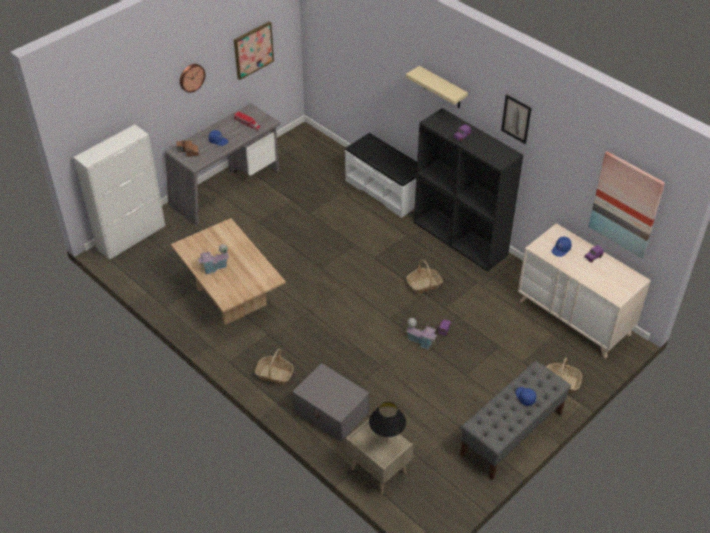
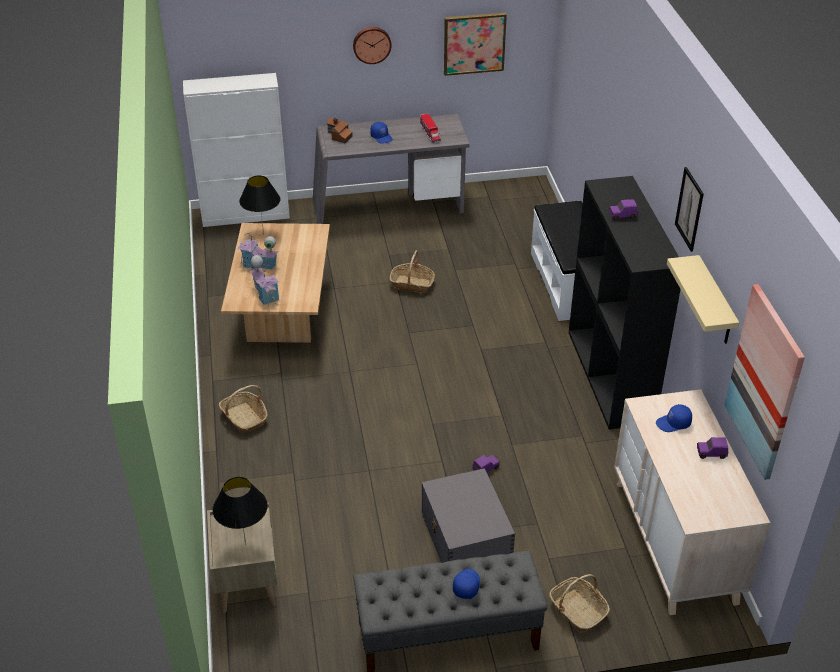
camera: 35 degrees right, 5 degrees down
(195, 246) = (263, 235): none -> black table lamp
(331, 412) = (263, 490): grey storage box -> grey storage box (466, 539)
(421, 341) = (444, 467): toy house -> toy house (266, 294)
(424, 285) = (511, 406): basket -> basket (412, 284)
(442, 88) = (640, 147): beige shelf -> beige shelf (715, 303)

